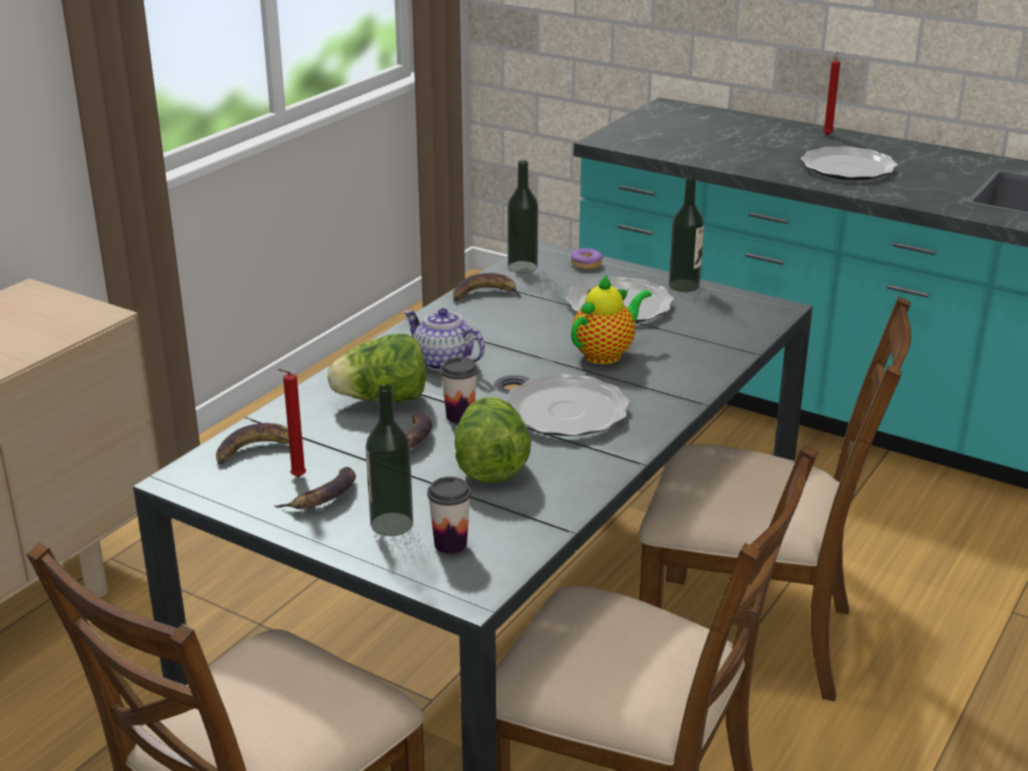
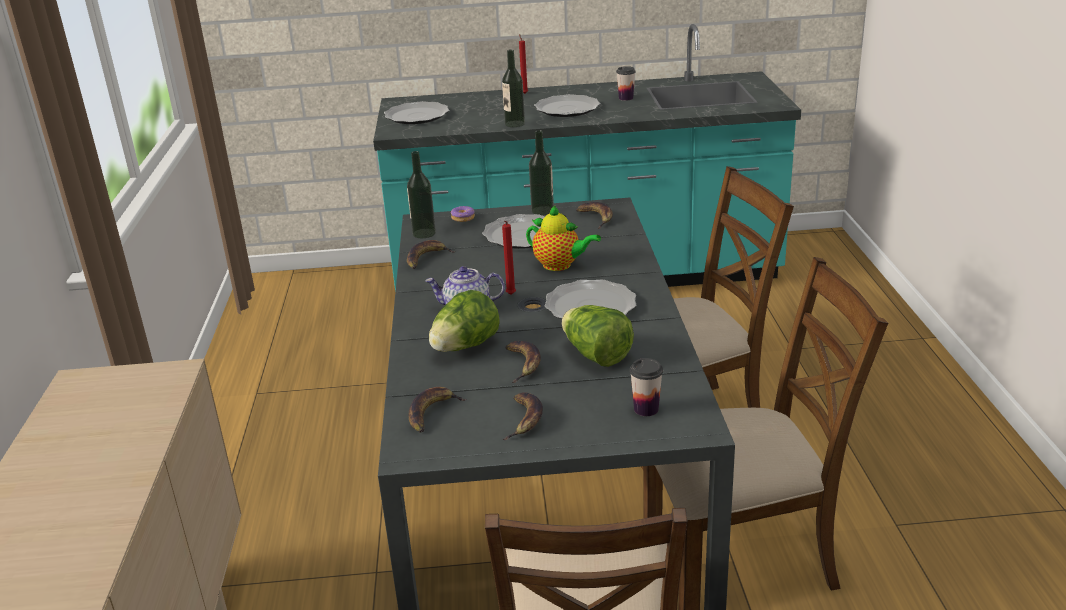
camera: 35 degrees left, 0 degrees up
(296, 478) = (487, 417): red candle -> red candle (510, 295)
(391, 524) = (593, 415): bottle -> bottle (514, 124)
(460, 416) = (531, 335): cup -> cup (626, 98)
(606, 354) = (560, 265): teapot -> teapot turned 105 degrees clockwise
(663, 128) = (417, 116): none -> plate
(731, 315) = (596, 218): none -> banana

